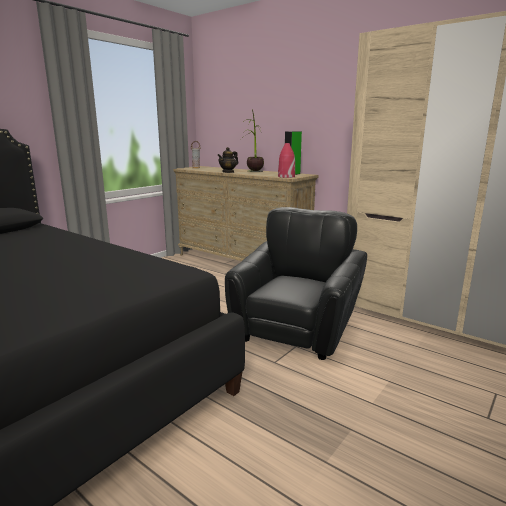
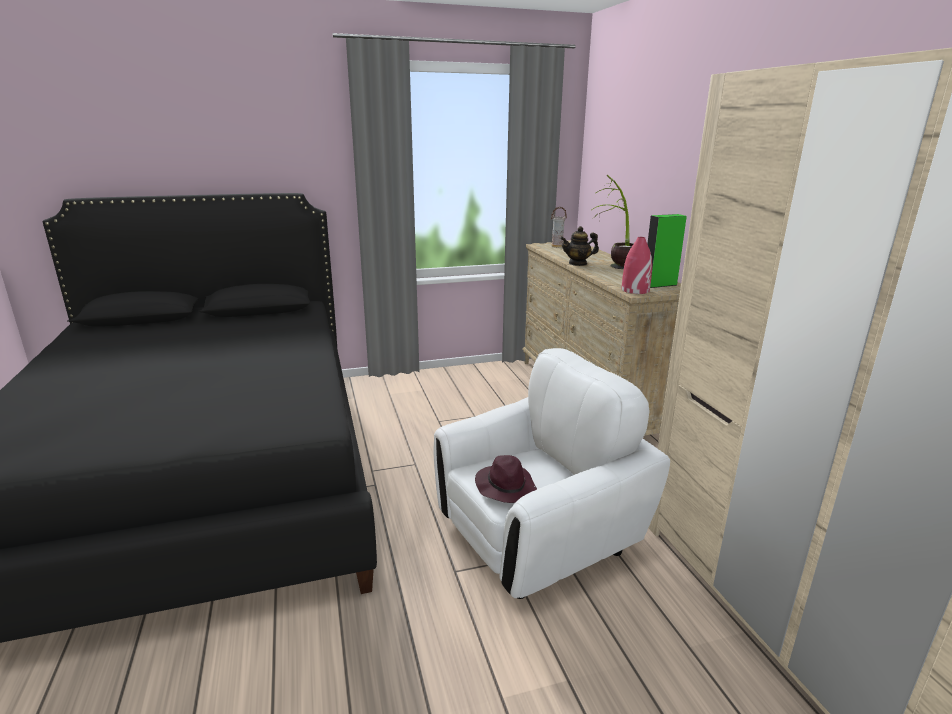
camera: 35 degrees right, 5 degrees up
(293, 293) = (505, 487): none -> purple hat
(296, 330) = (538, 536): black armchair -> white armchair

